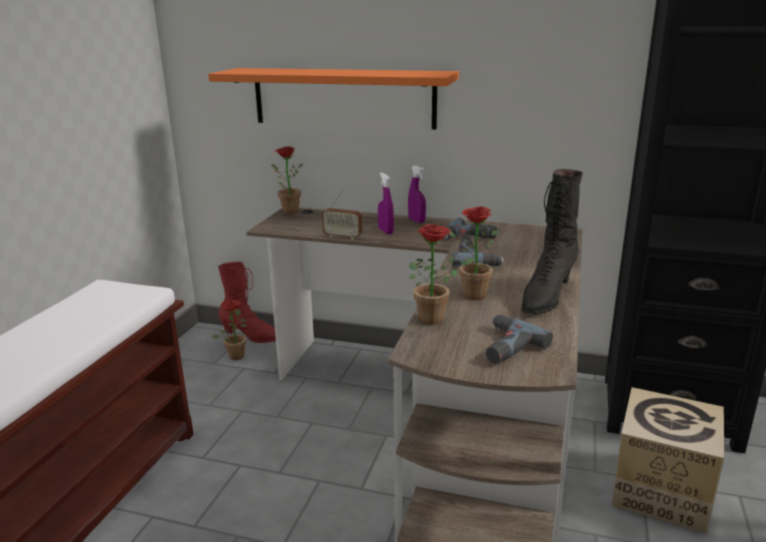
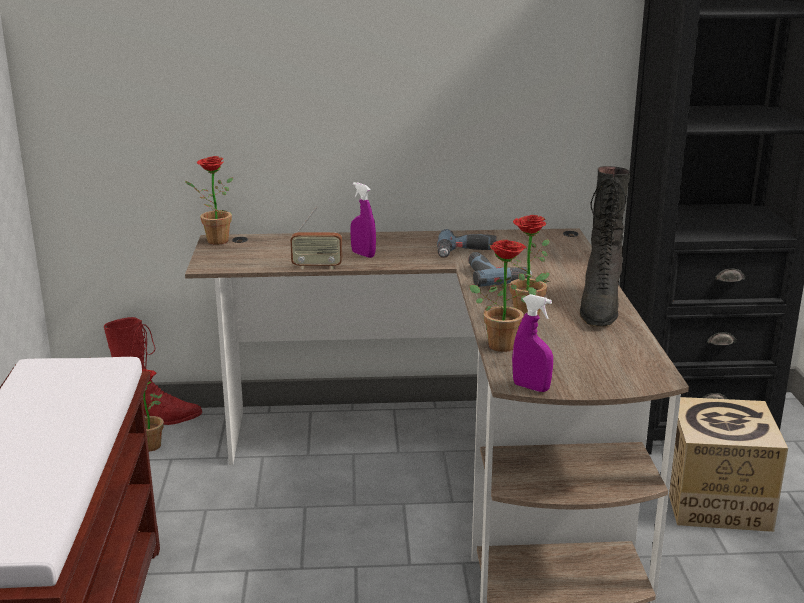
camera: 20 degrees left, 0 degrees up
(343, 97) = (280, 89): orange shelf -> none
(416, 221) = (388, 237): purple spray bottle -> purple spray bottle (531, 387)
(503, 346) = (597, 362): power drill -> none

